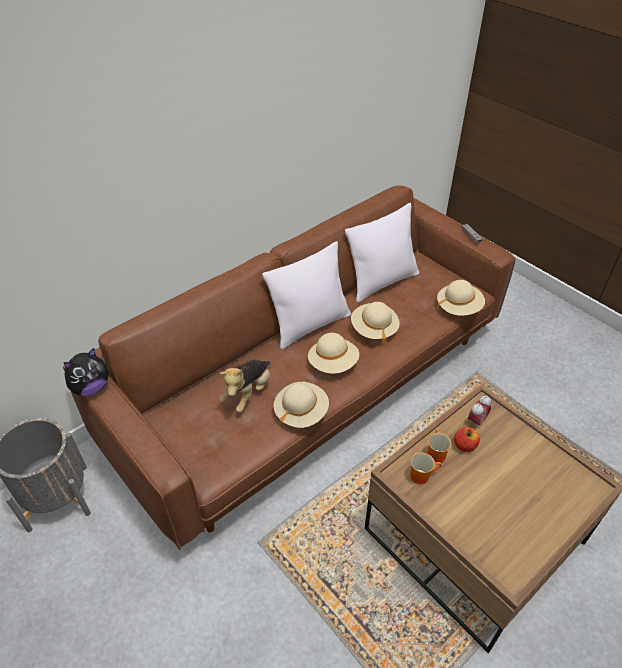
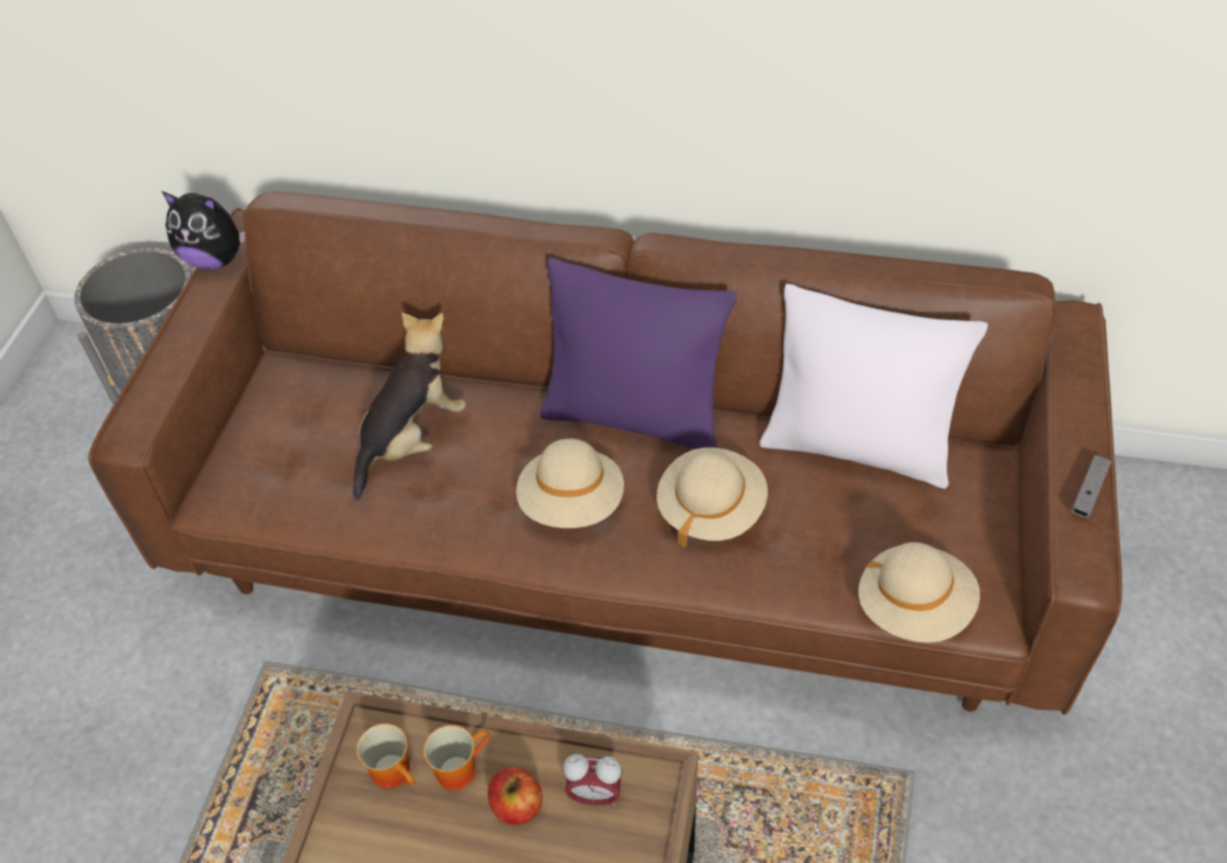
camera: 55 degrees right, 5 degrees up
(248, 393) = (412, 439): plush toy -> plush toy turned 135 degrees clockwise
(301, 412) = (424, 528): beige hat -> none
(310, 325) = (634, 418): white pillow -> purple pillow

